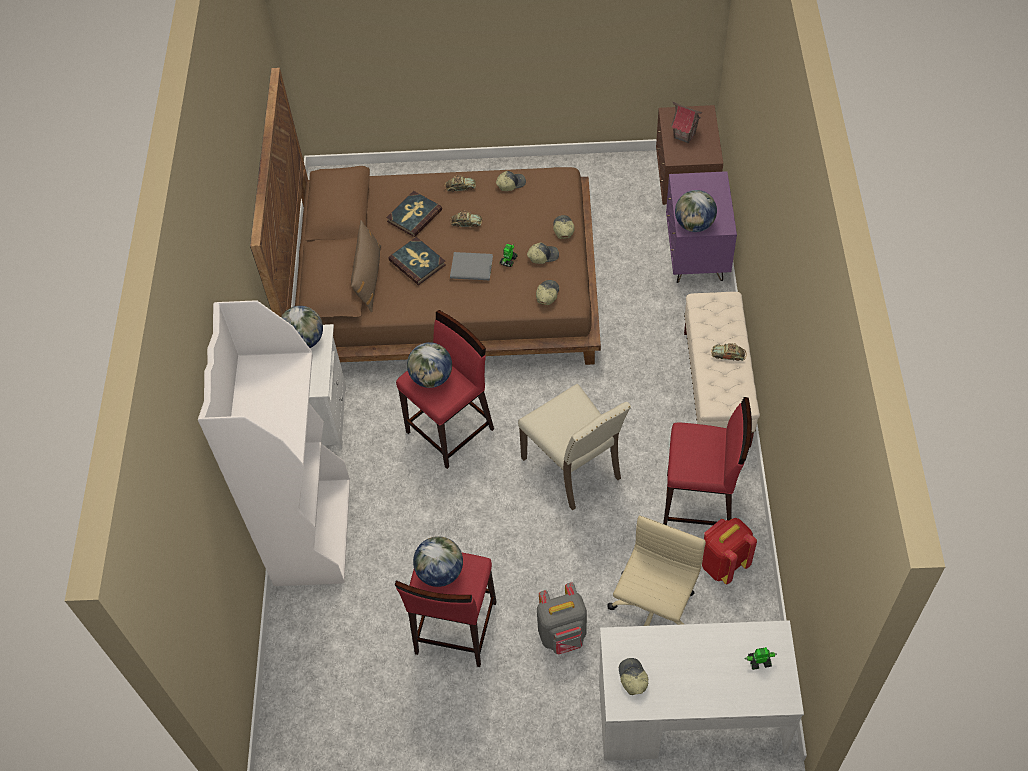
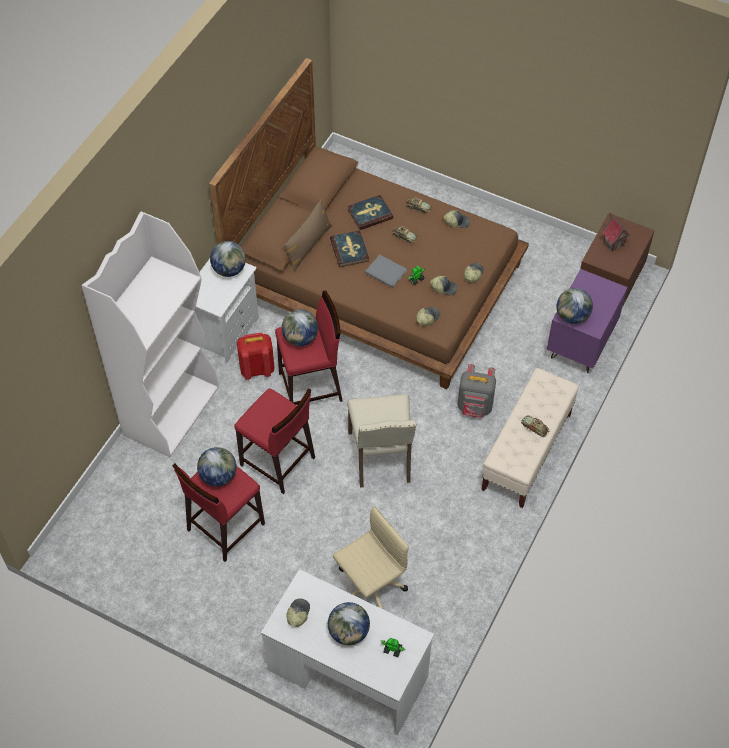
camera: 25 degrees right, 0 degrees up
(563, 635) = (295, 570): grey backpack -> grey backpack (475, 407)
(699, 504) = (455, 530): red stool -> red stool (277, 462)
(701, 668) = (349, 632): none -> globe
(723, 564) = (443, 581): red backpack -> red backpack (256, 369)

